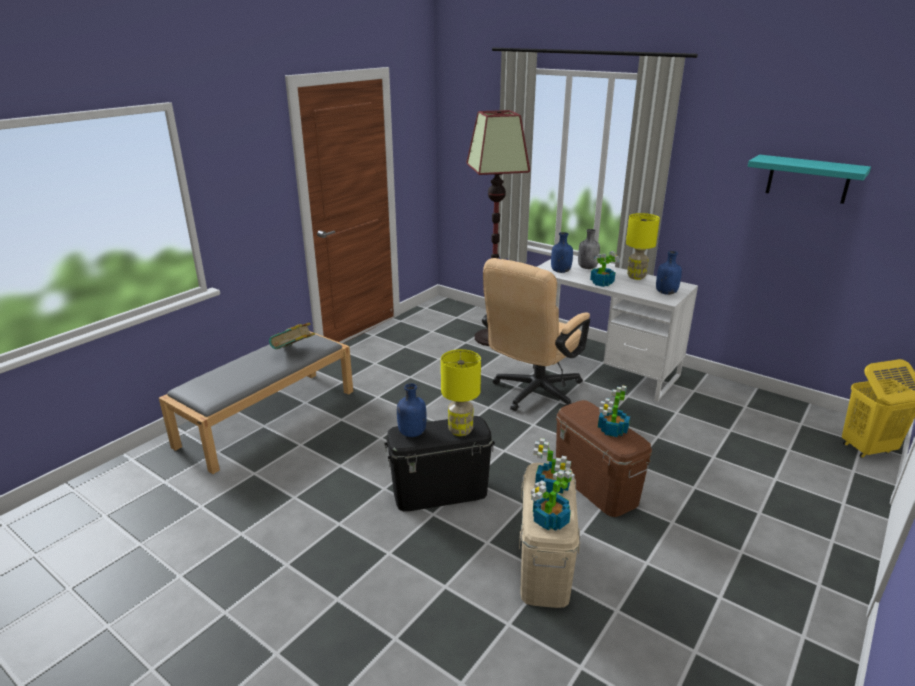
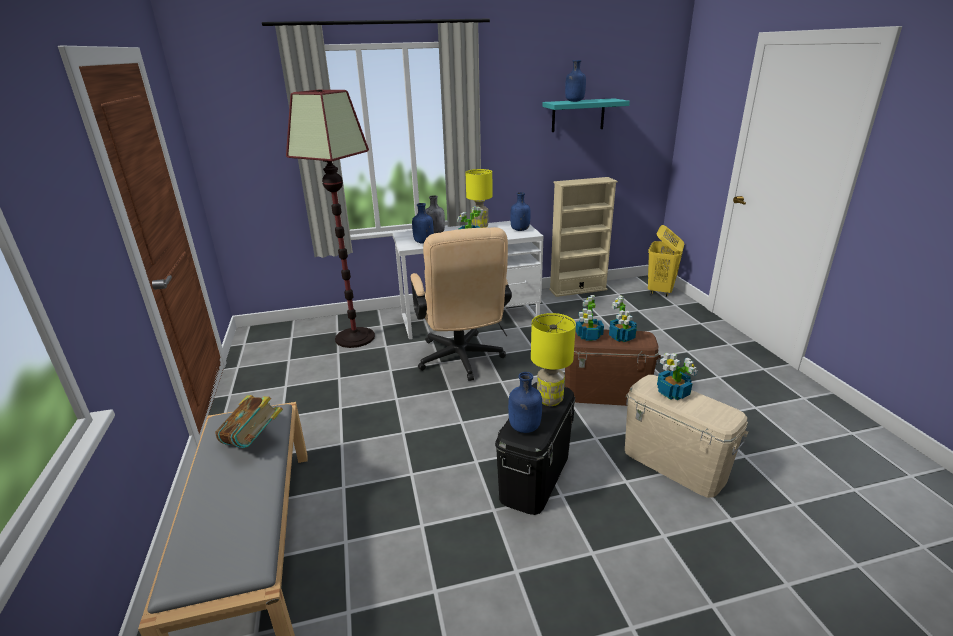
camera: 50 degrees left, 0 degrees up
(549, 520) = (716, 413): potted plant -> potted plant (588, 336)
(759, 397) = (578, 289): none -> beige bookcase
(792, 161) = (574, 101): none -> blue bottle

